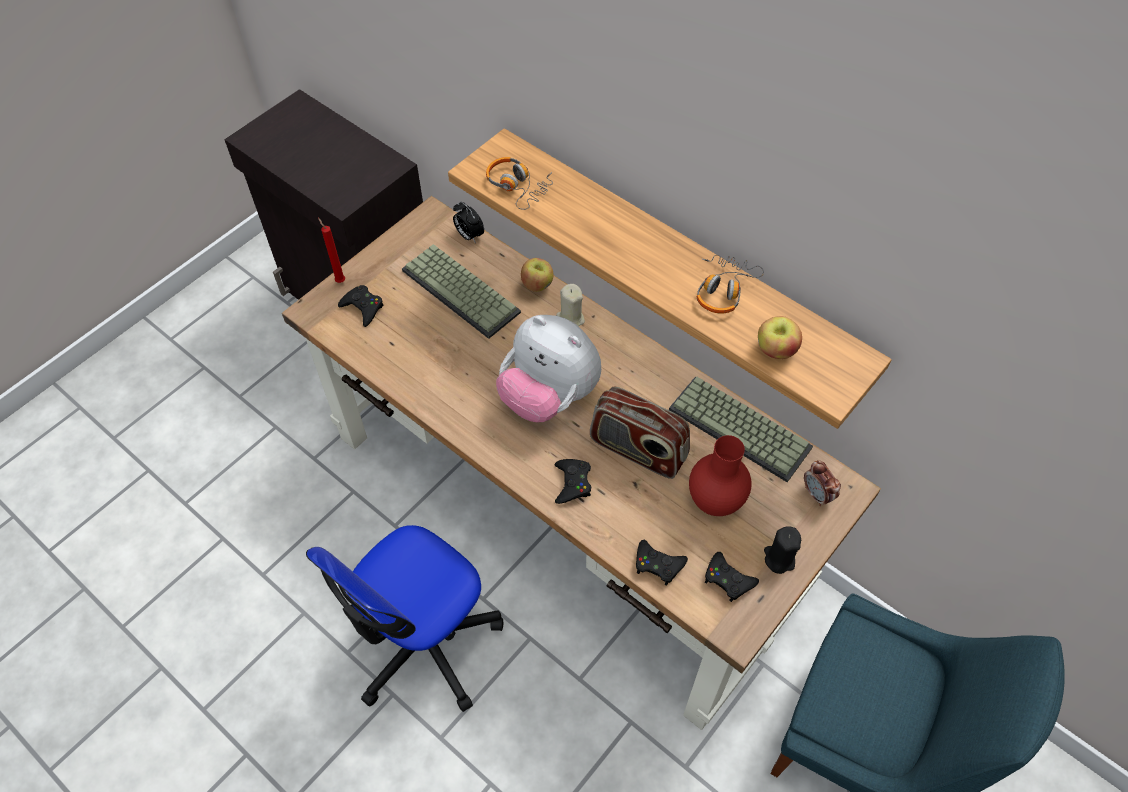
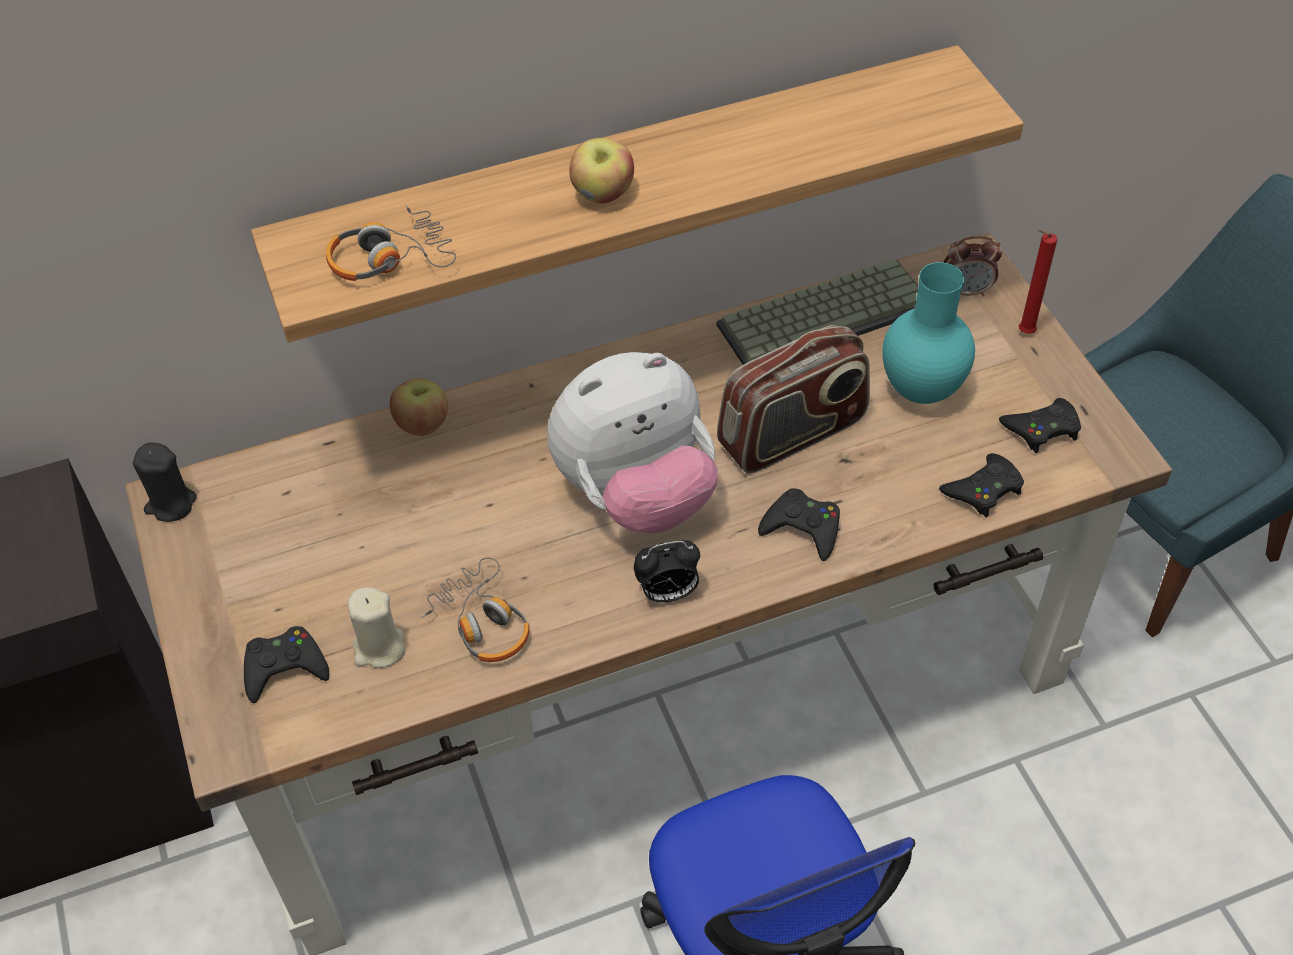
camera: 60 degrees left, 5 degrees down
(339, 280) = (197, 681): red candle -> red candle (1023, 333)
(463, 291) = (360, 519): keyboard -> none
(469, 235) = (255, 468): alarm clock -> alarm clock (667, 593)
(570, 319) = (516, 412): beige candle -> beige candle (379, 648)
(715, 503) = (923, 391): red vase -> turquoise vase
(723, 290) = (751, 133): headphones -> headphones (483, 622)
(775, 350) = (882, 129): apple -> apple (603, 194)
(779, 558) = (1037, 367): black candle -> black candle (170, 504)

